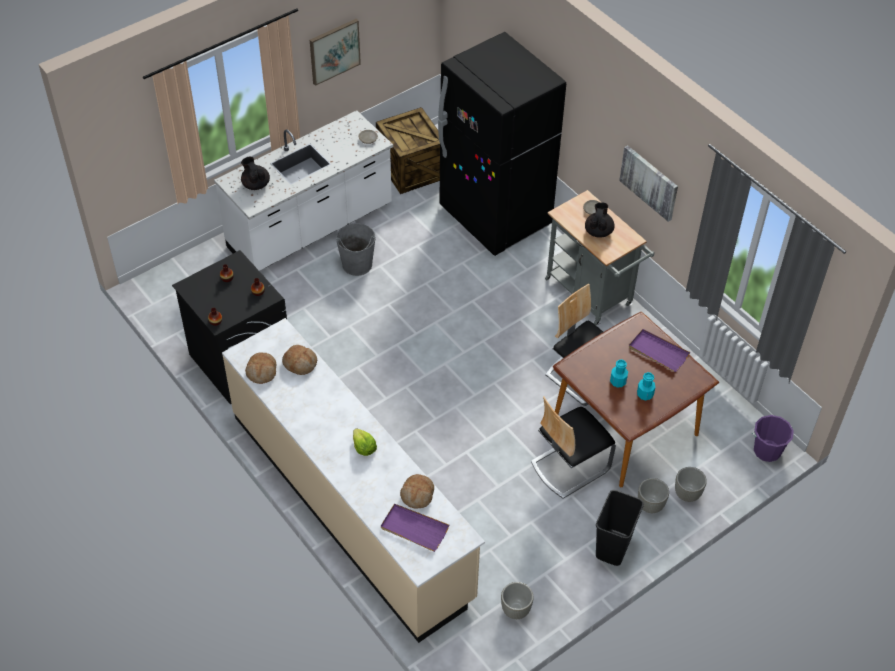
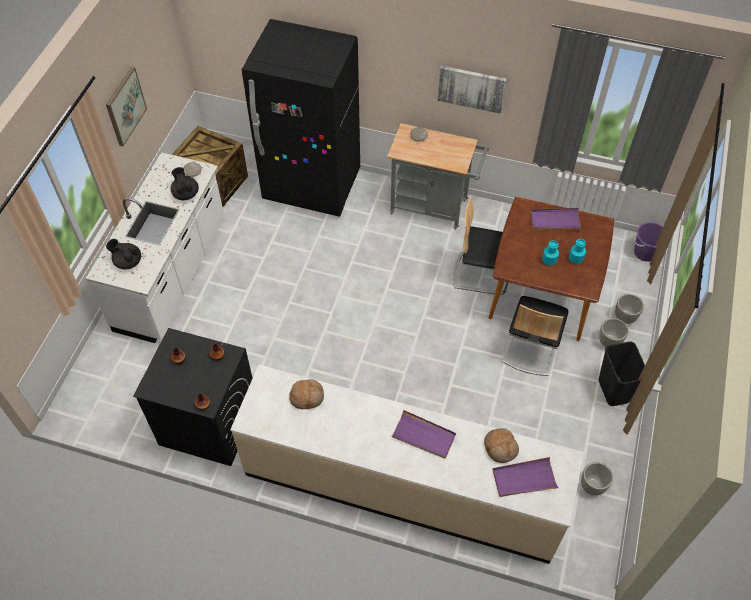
camera: 35 degrees left, 5 degrees up
(262, 371) = (281, 424): bread -> none
(357, 264) = (236, 284): grey bucket -> none
(364, 447) = (423, 436): lettuce -> purple tray
(598, 231) = (437, 151): black teapot -> black teapot (185, 194)

